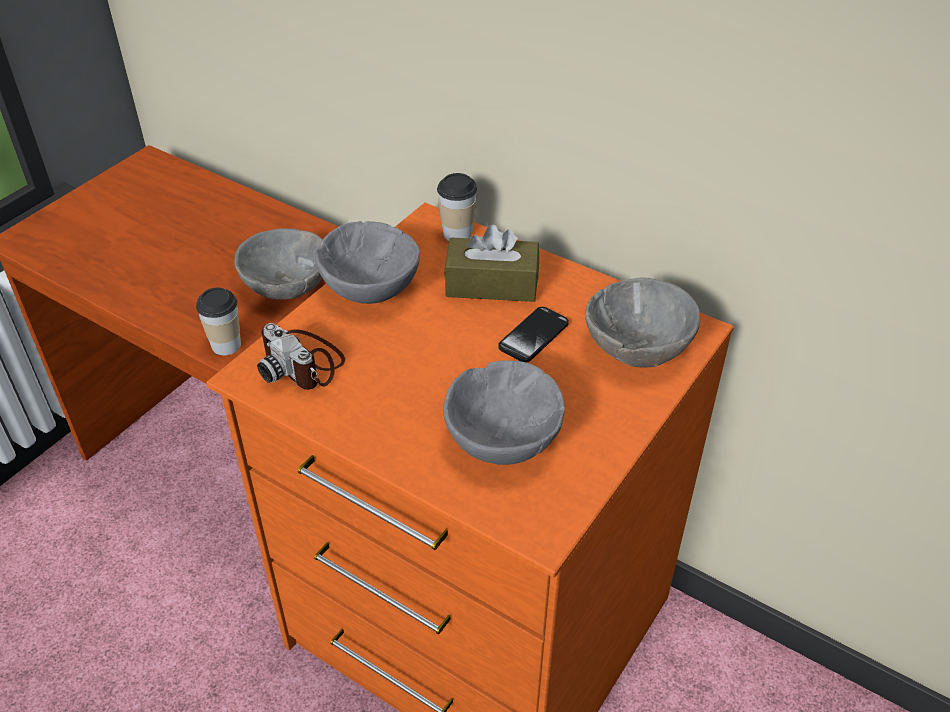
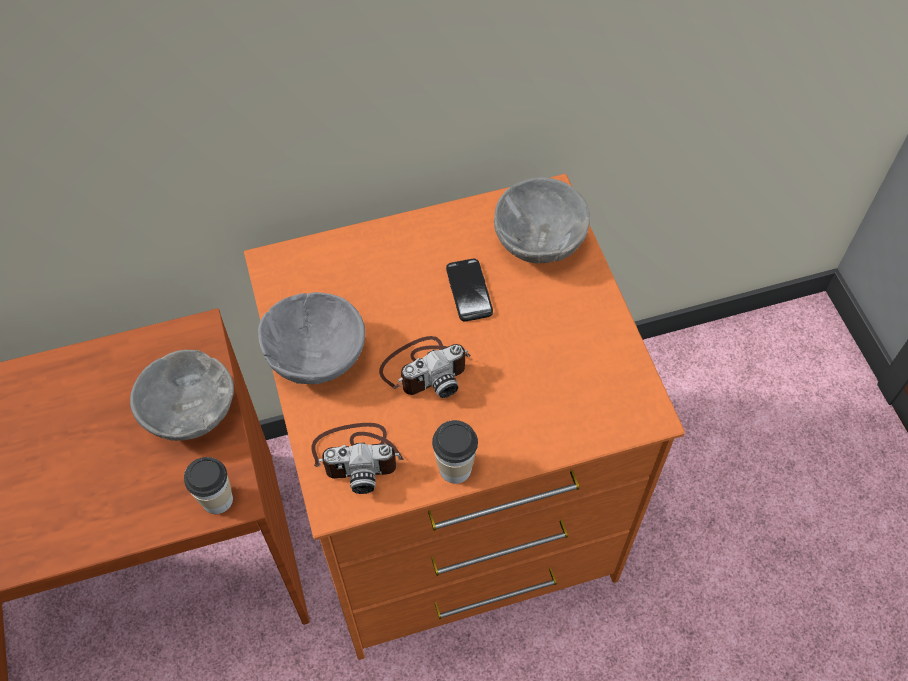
camera: 50 degrees left, 15 degrees up
(427, 354) = (425, 369): none -> camera
(457, 233) = (308, 256): cup -> cup (455, 468)
(492, 284) = (390, 276): brown tissue box -> none
(502, 440) = (551, 381): grey bowl -> none

